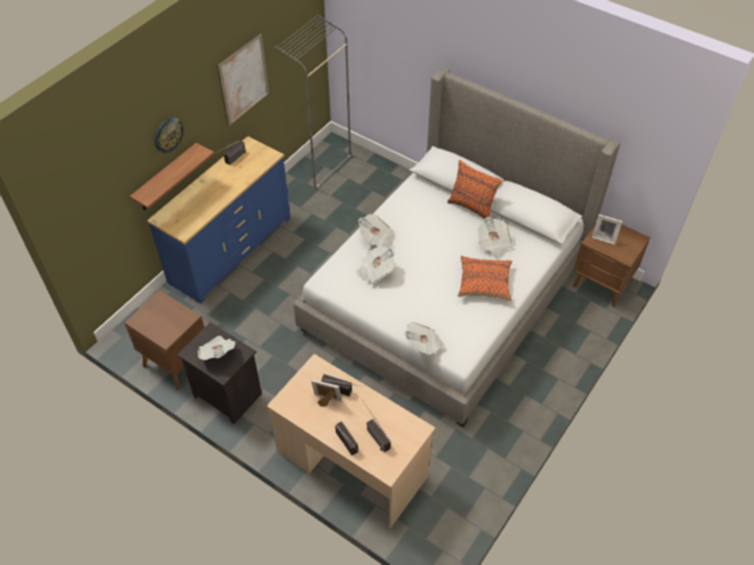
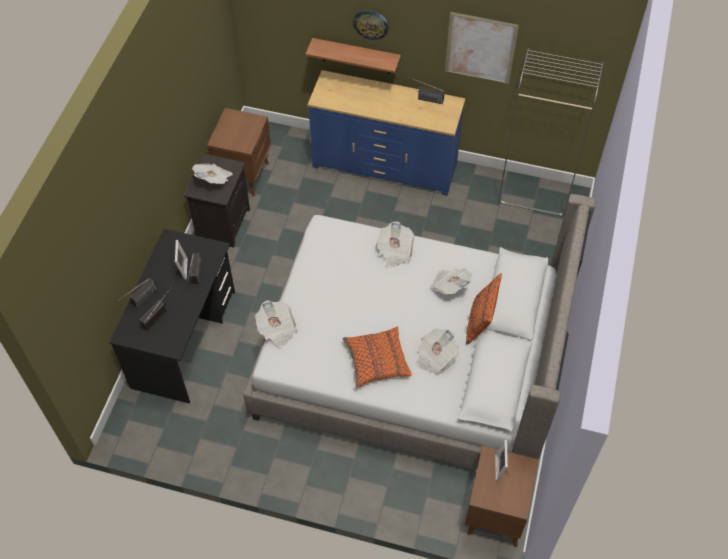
camera: 70 degrees right, 5 degrees up
(351, 464) = (184, 339): beige desk -> black desk
(375, 271) = (350, 262): newspaper -> newspaper (450, 286)

